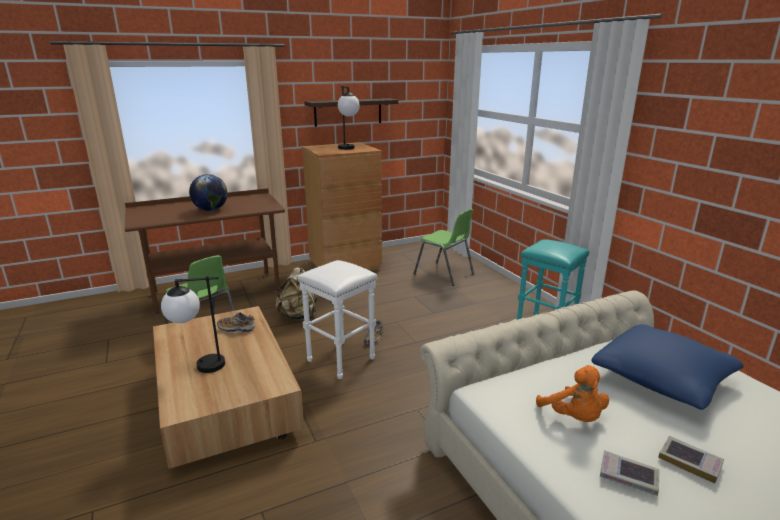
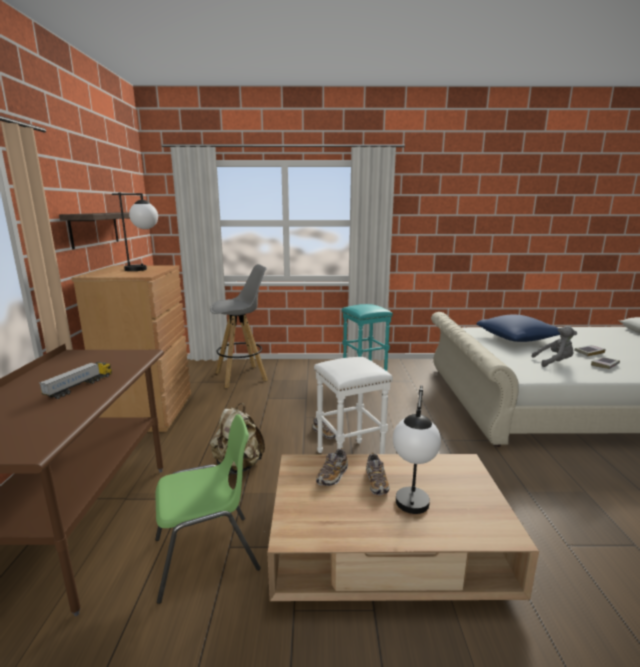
camera: 65 degrees left, 5 degrees down
(211, 210) = (80, 386): globe -> toy truck
(233, 347) = (376, 482): none -> shoe
(444, 274) = (242, 376): green chair -> grey stool
(573, 417) = (554, 362): orange plush toy -> grey plush toy

